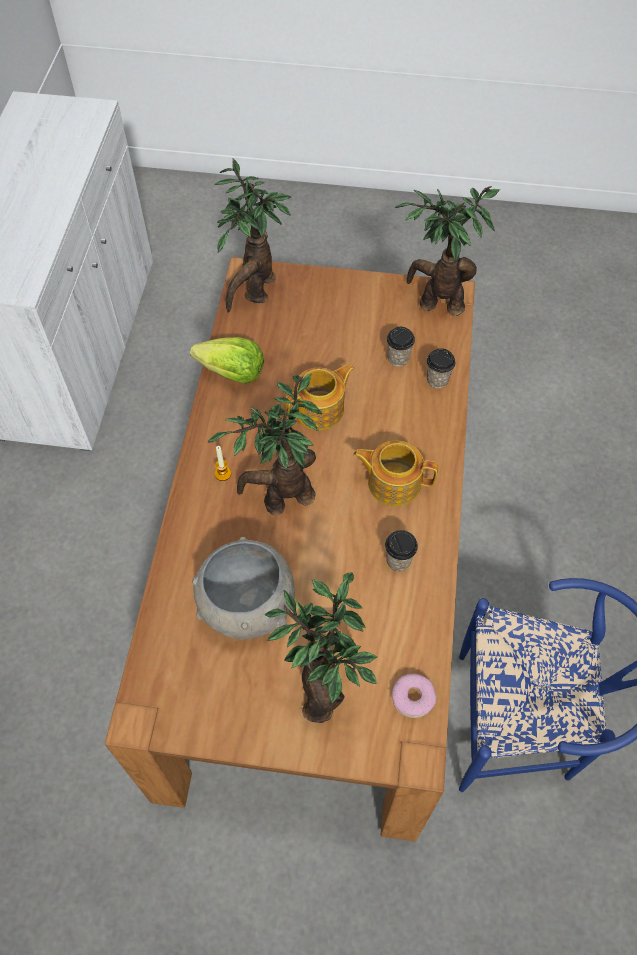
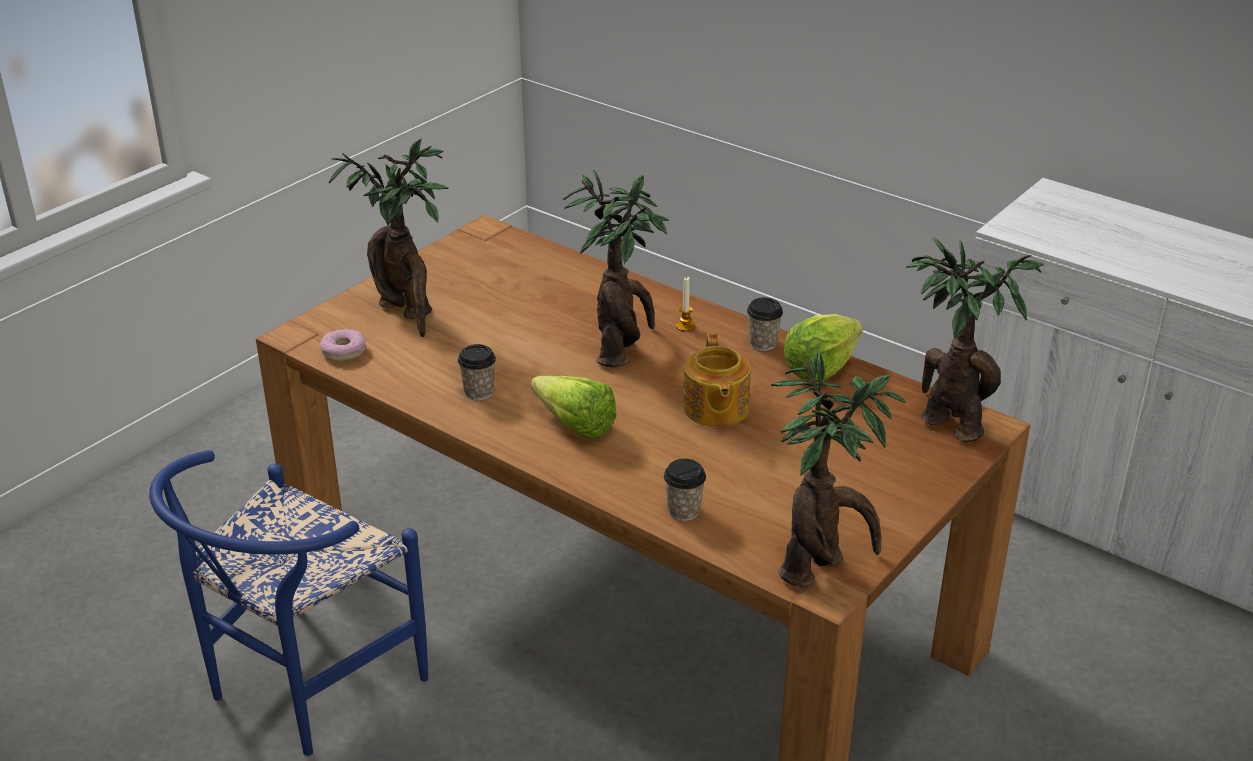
camera: 120 degrees right, 25 degrees down
(247, 605) = (528, 300): grey bowl -> none
(393, 482) = (570, 422): teapot -> lettuce
(398, 358) = (746, 493): cup -> cup (762, 343)

